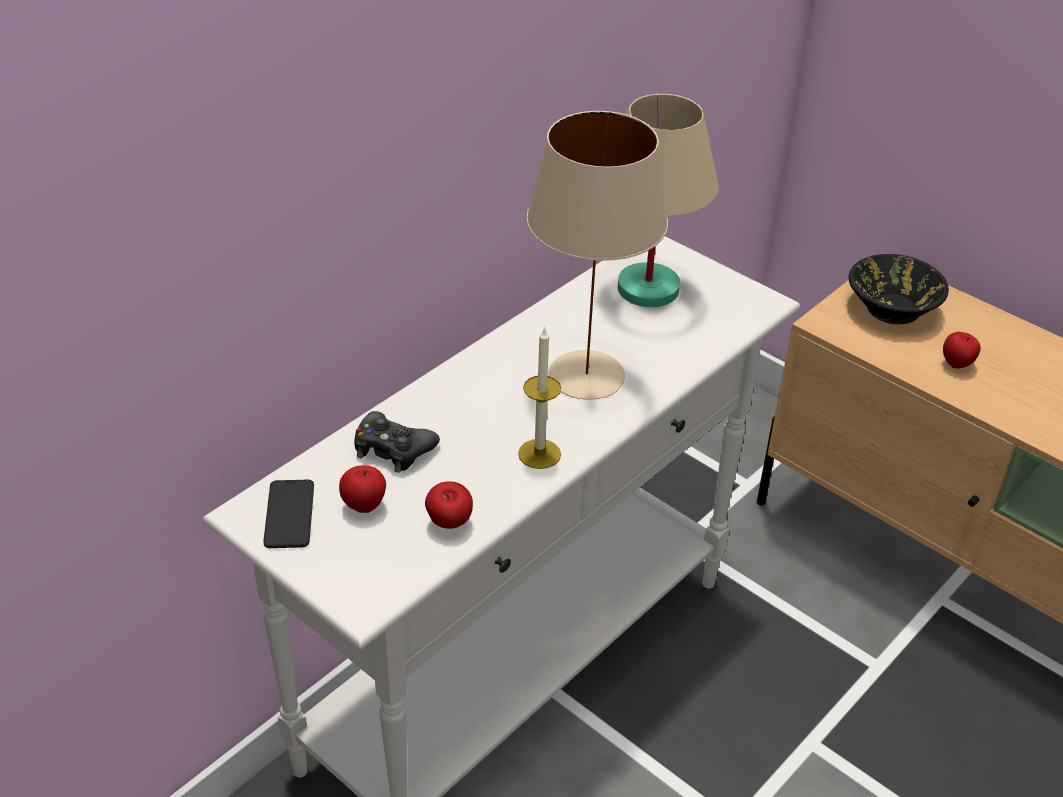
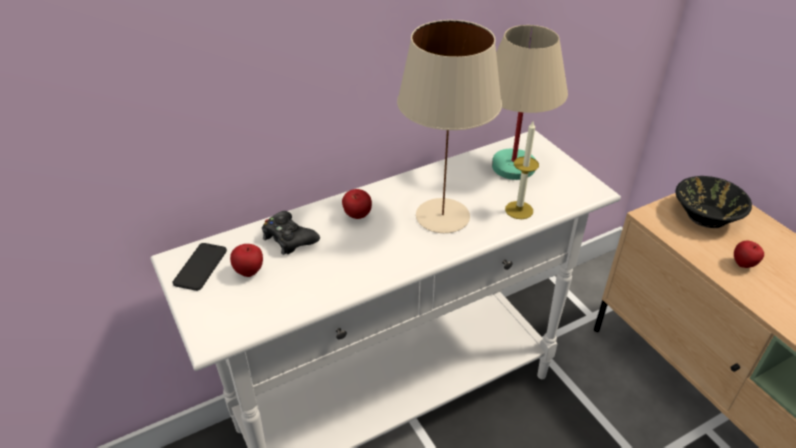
camera: 20 degrees right, 0 degrees up
(449, 524) = (297, 297): apple -> apple (357, 217)
(539, 454) = (383, 262): candle -> candle (519, 210)

